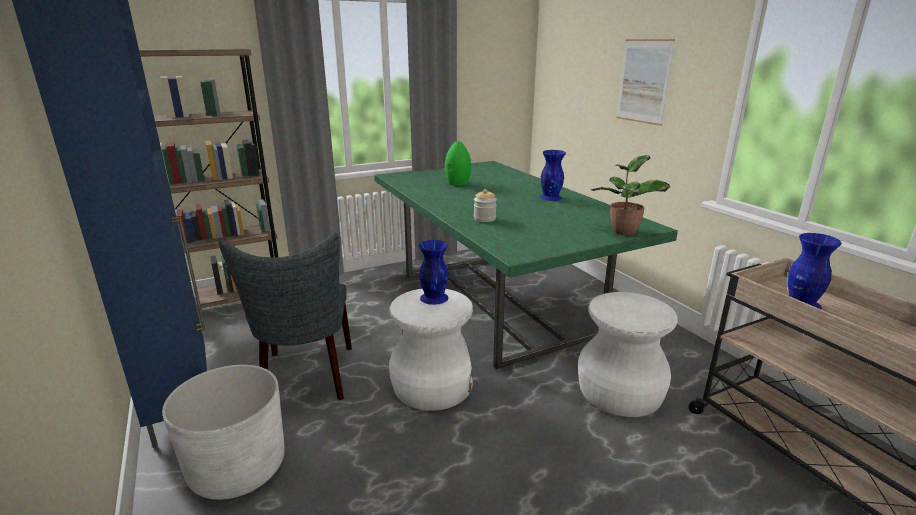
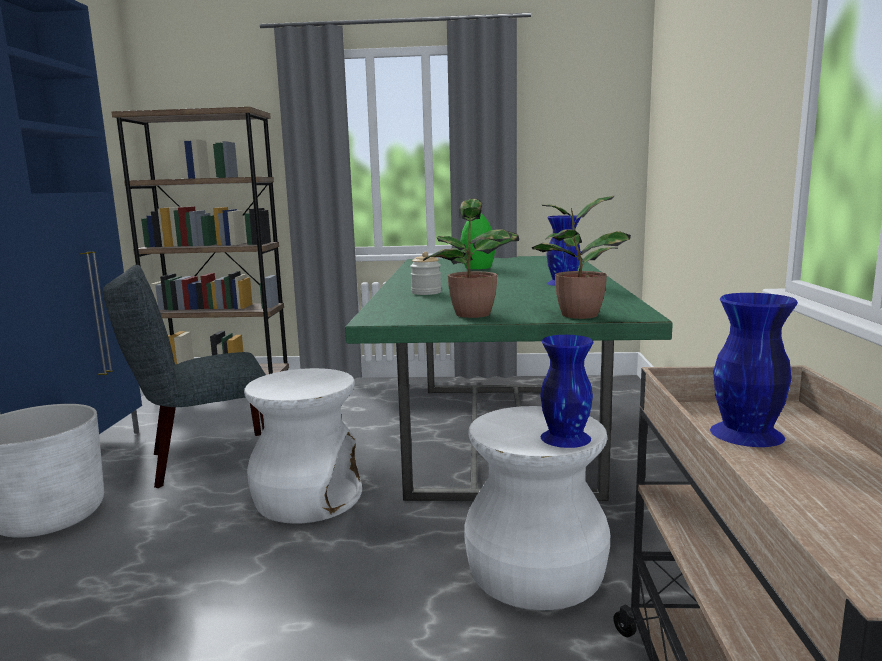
camera: 30 degrees right, 10 degrees down
(307, 379) = (203, 461): grey chair -> grey chair turned 45 degrees clockwise
(433, 297) = (316, 377): blue vase -> blue vase (564, 437)
(565, 240) = (473, 314): none -> potted plant
(643, 81) = (723, 113): picture -> none

